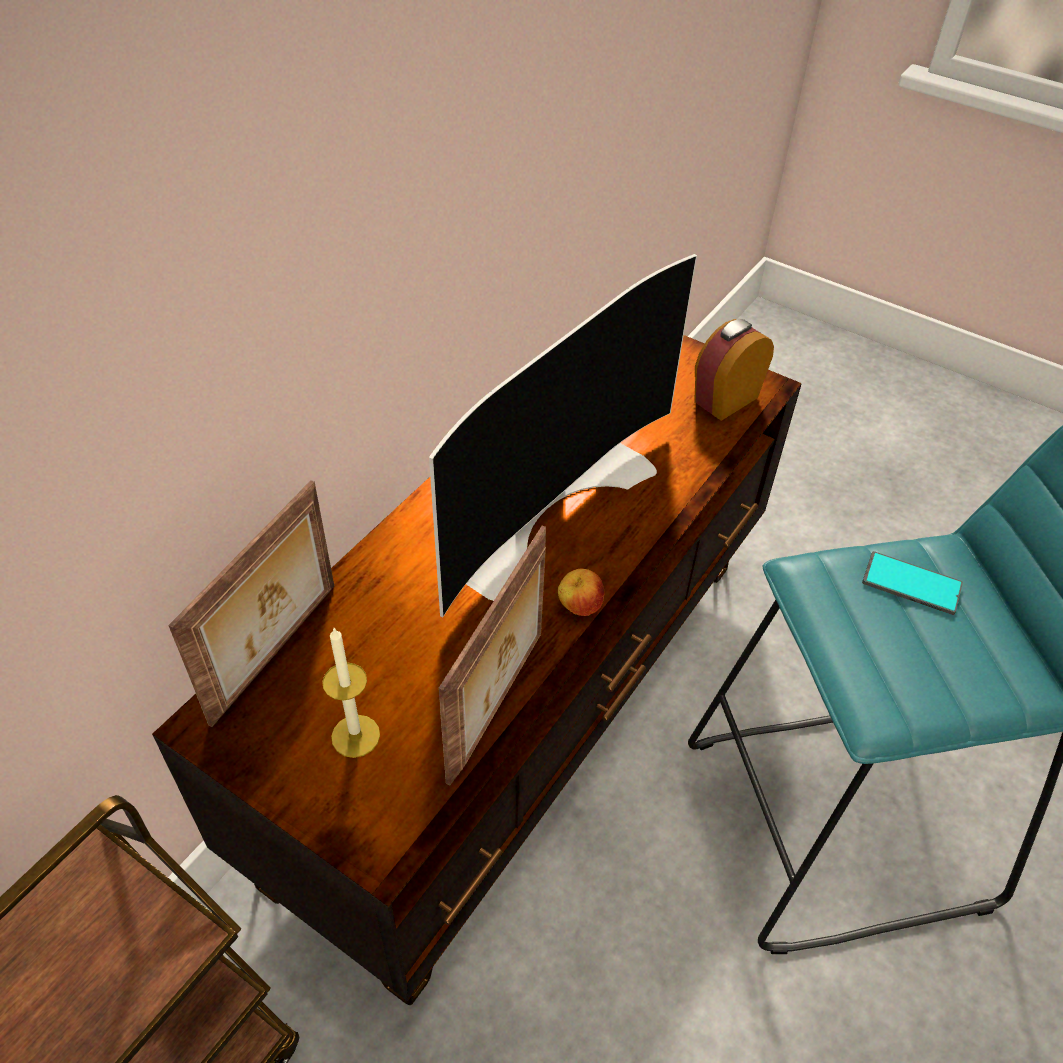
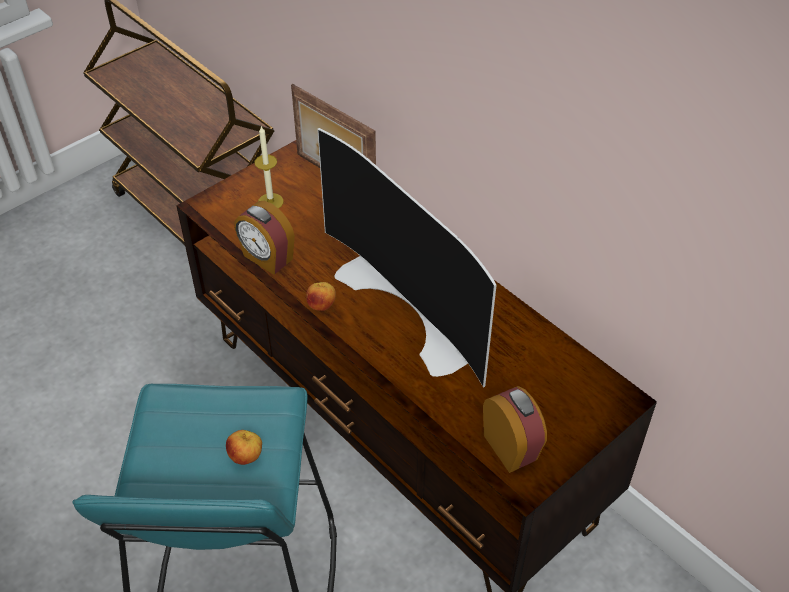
camera: 105 degrees right, 0 degrees up
(499, 703) = (267, 258): picture frame -> alarm clock
(911, 584) = (246, 457): phone -> apple

